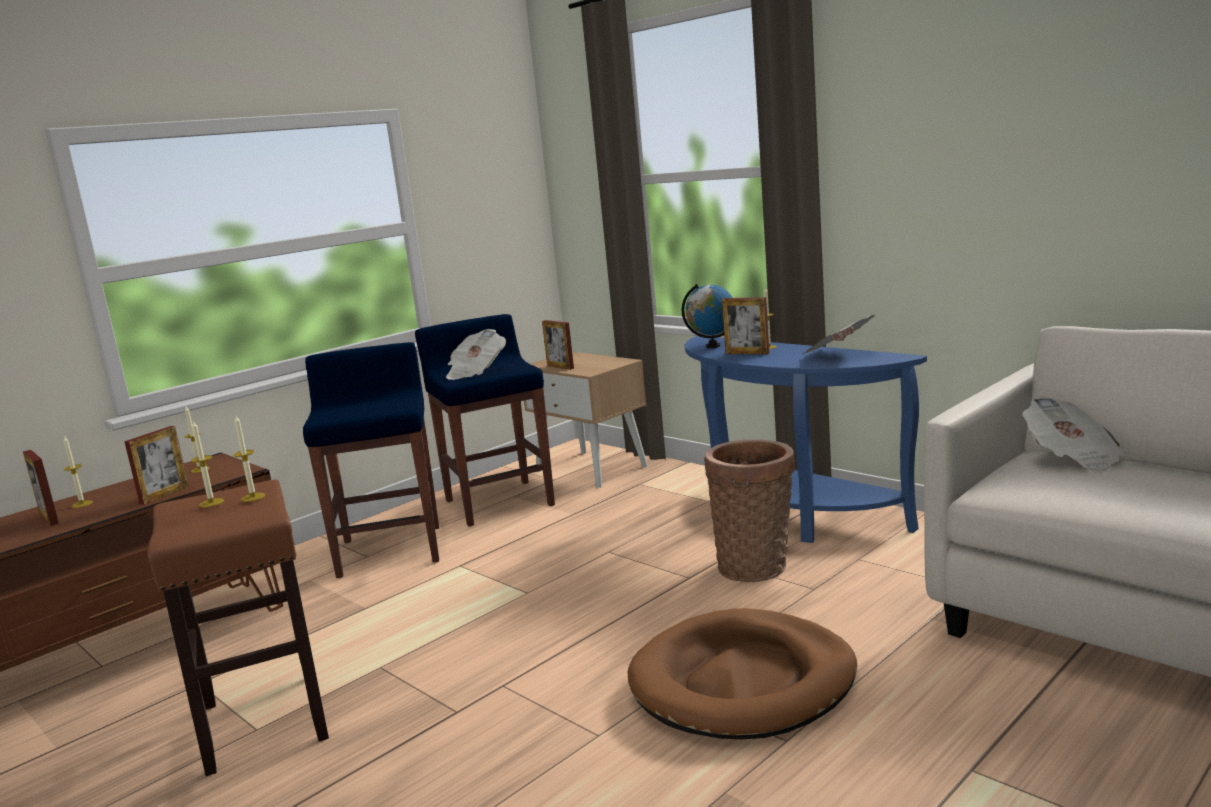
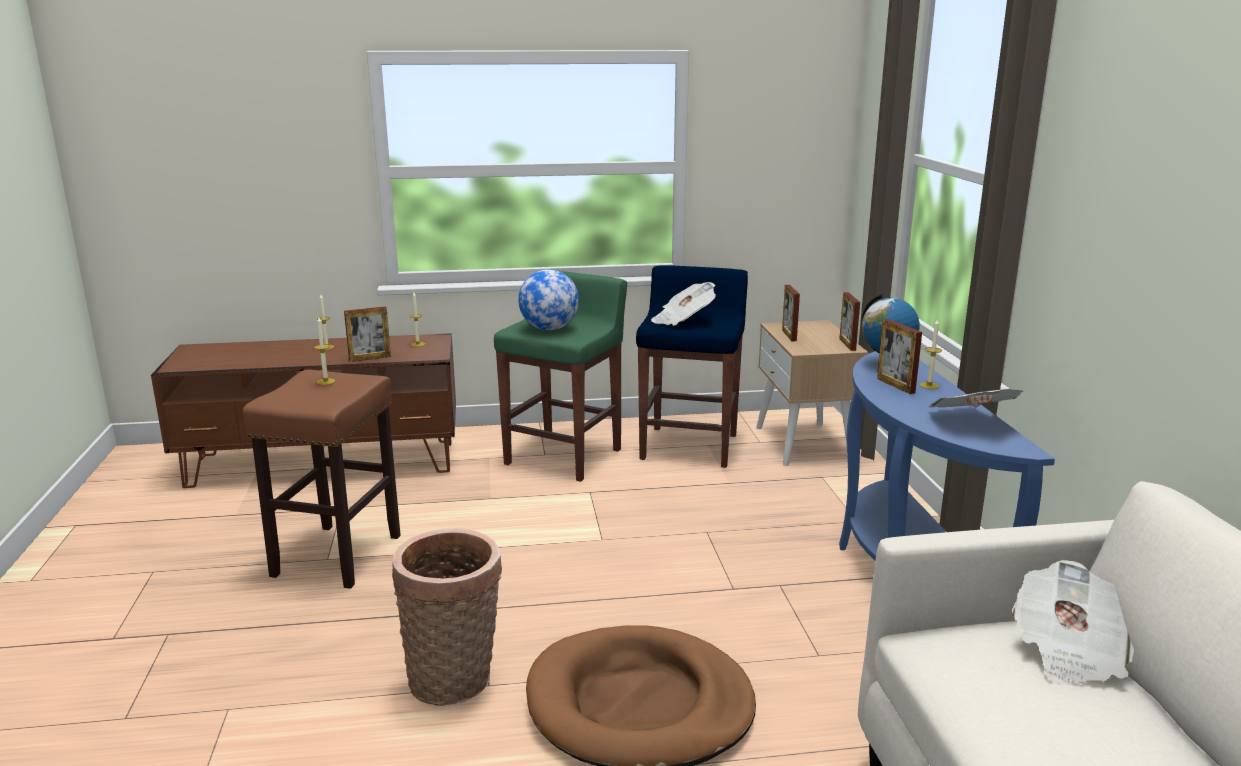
camera: 35 degrees right, 5 degrees up
(49, 518) = (297, 352): picture frame -> picture frame (847, 344)
(253, 497) = (349, 387): candle -> none
(359, 408) = (549, 329): none -> globe
(391, 550) = (565, 456): blue stool -> green stool
(755, 565) = (803, 606): basket -> basket (455, 680)

